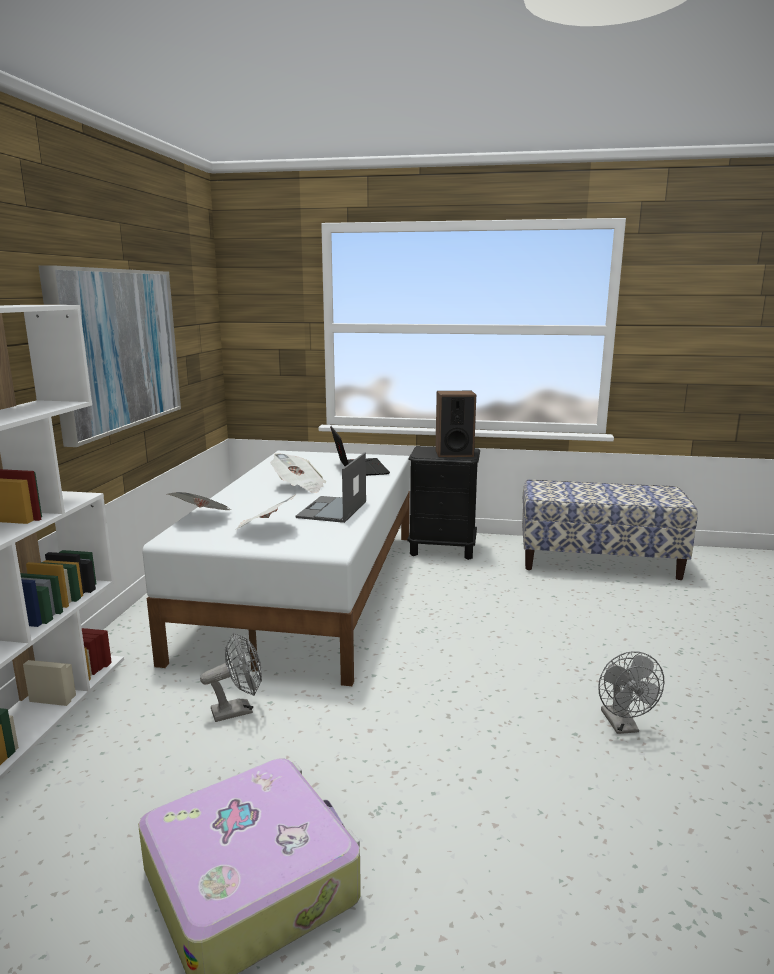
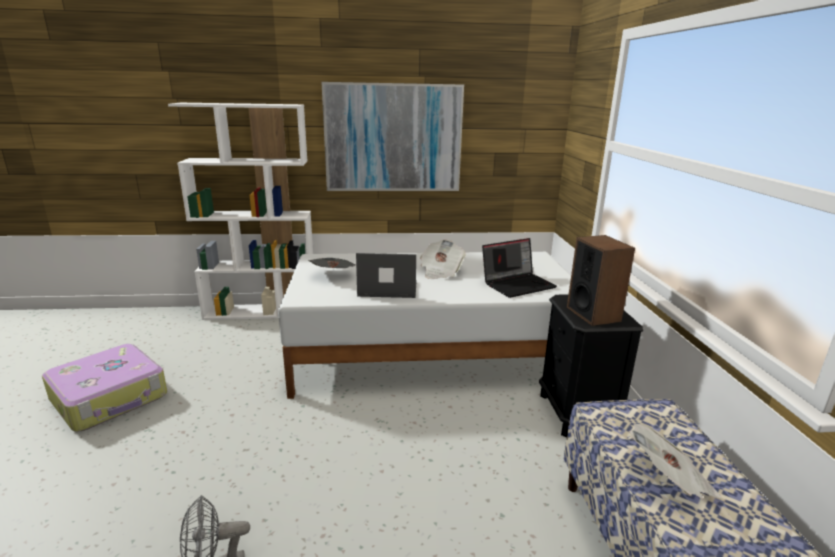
camera: 75 degrees right, 5 degrees up
(203, 518) = (352, 258): newspaper -> newspaper (669, 480)
(238, 710) = (259, 362): grey fan -> none

